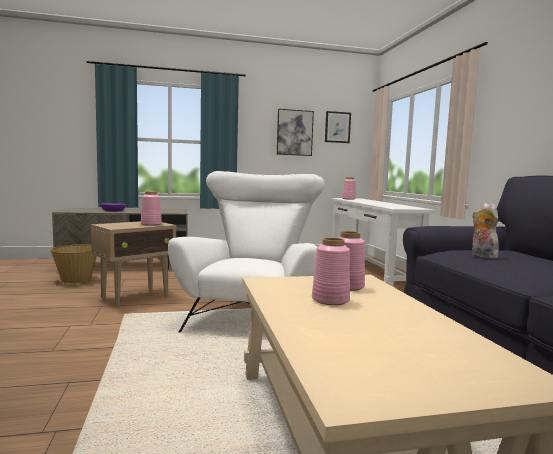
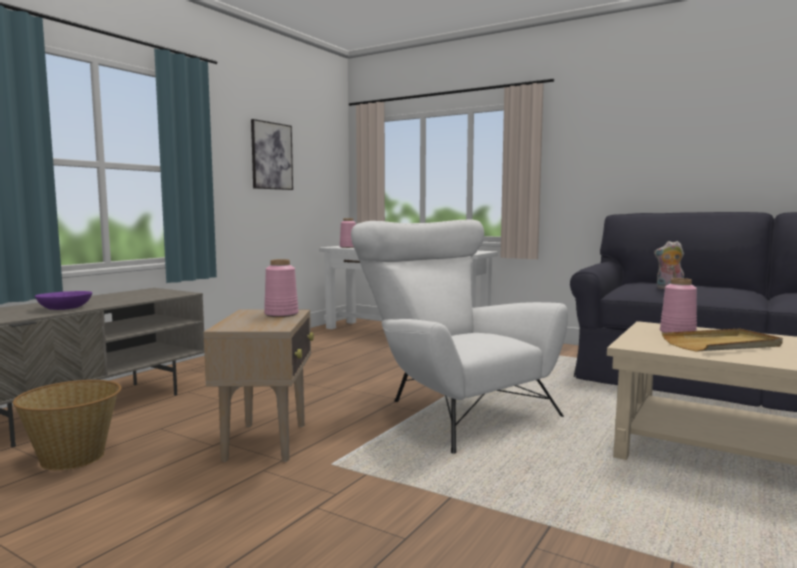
camera: 45 degrees left, 0 degrees up
(330, 300) = (722, 344): pink vase -> beige tray
(337, 127) = (315, 150): picture -> none

